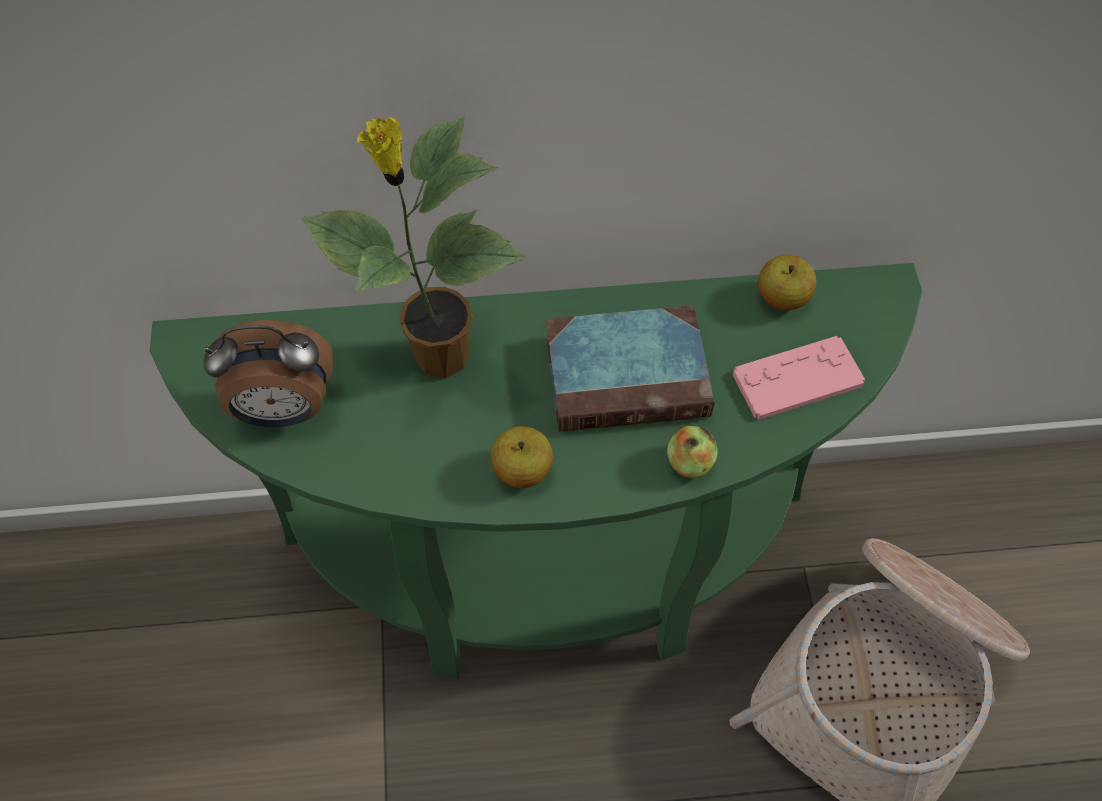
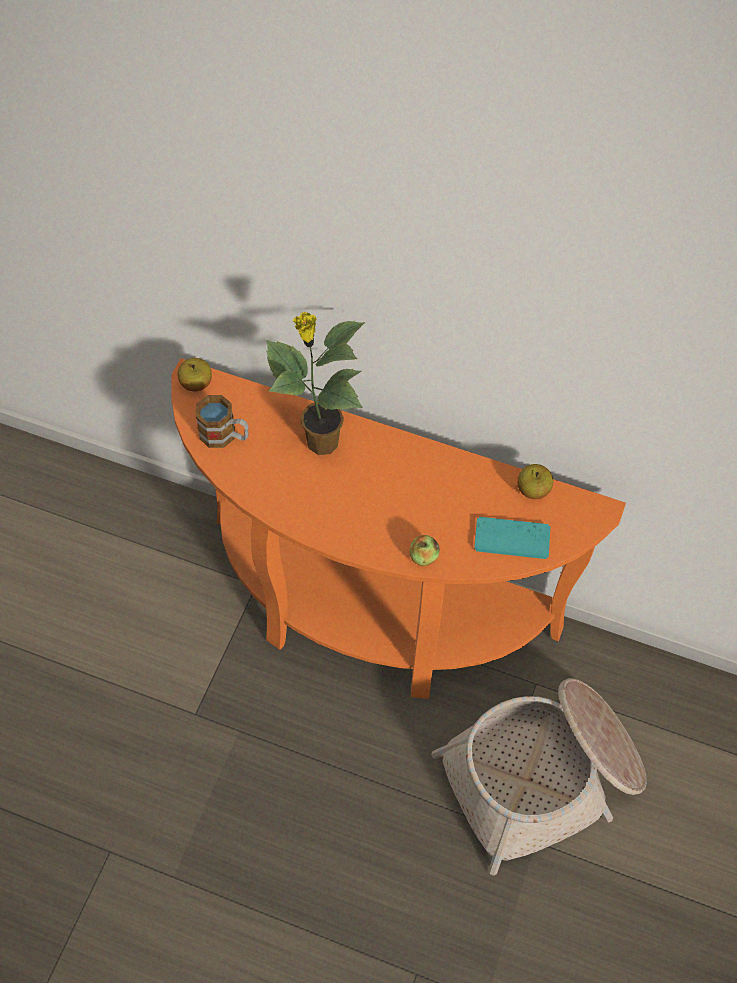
camera: 25 degrees right, 0 degrees up
(284, 409) = (225, 435): alarm clock -> mug
(522, 470) = (331, 521): apple -> apple (196, 383)
(549, 573) = (369, 613): green console table -> orange console table
(630, 375) = (419, 496): book -> none
(797, 379) = (512, 539): pink game controller -> turquoise game controller

